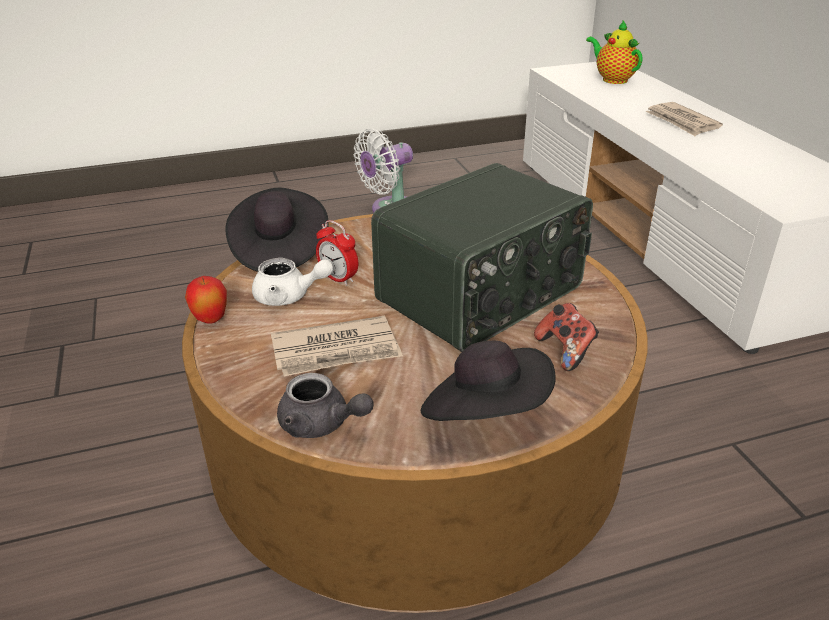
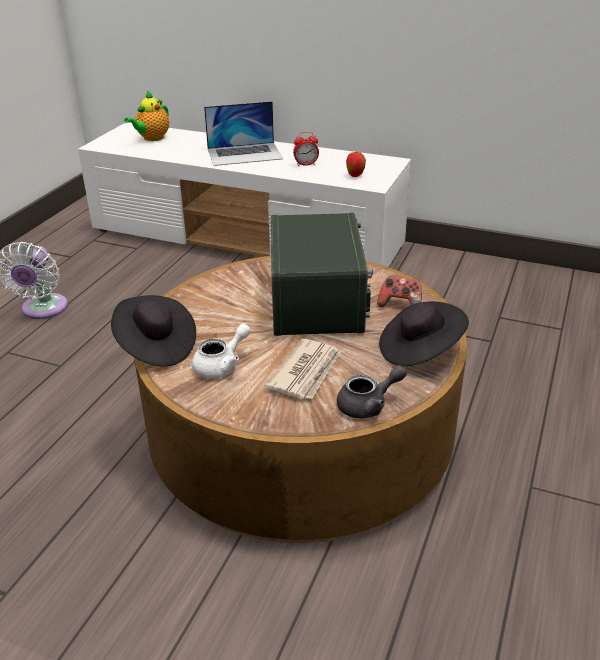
camera: 50 degrees left, 0 degrees up
(211, 320) = (204, 406): apple -> apple (355, 176)
(338, 278) = (228, 339): alarm clock -> alarm clock (306, 164)
(612, 79) = (152, 138): teapot -> teapot turned 60 degrees counterclockwise
(682, 122) = (245, 154): newspaper -> laptop

